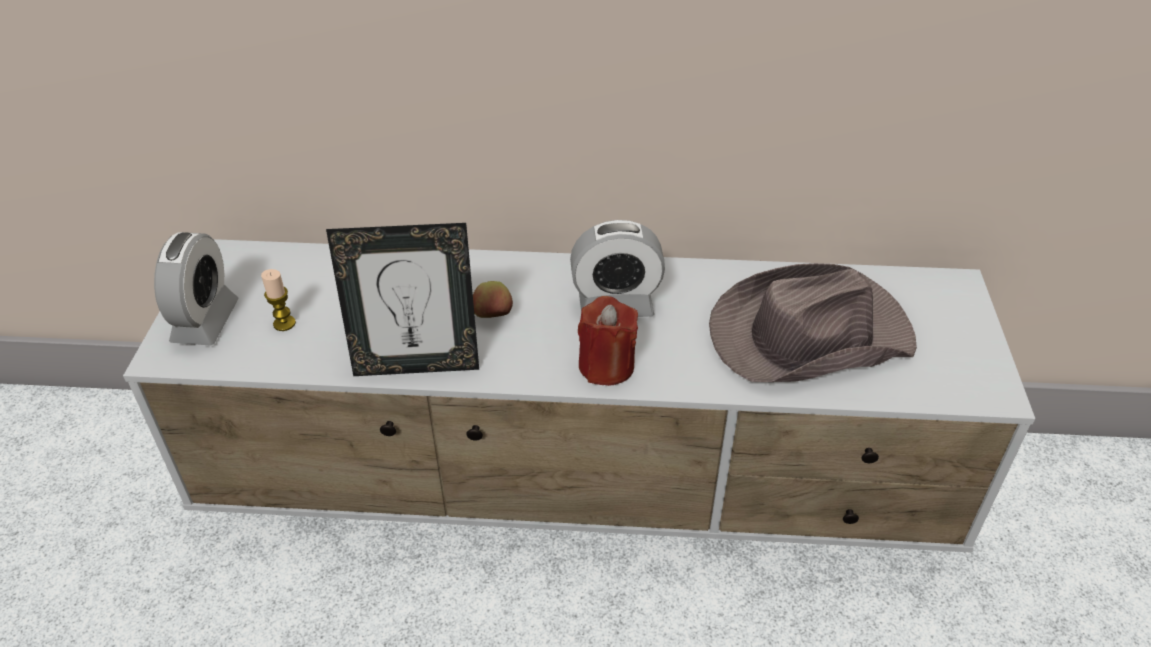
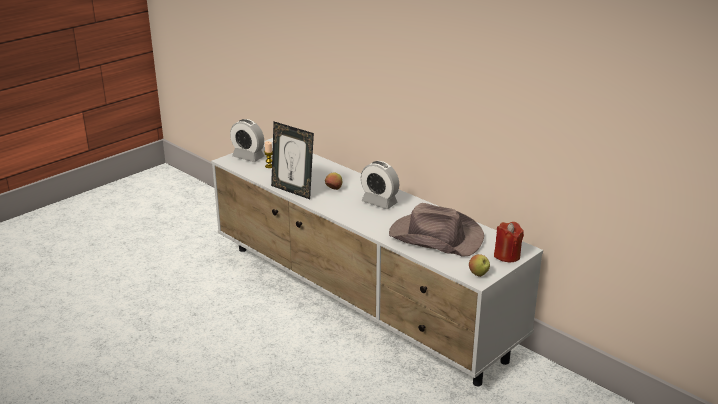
camera: 40 degrees right, 15 degrees down
(205, 321) = (248, 157): alarm clock -> alarm clock turned 75 degrees clockwise
(606, 366) = (351, 215): red candle -> red candle (507, 255)
(980, 382) = (478, 274): none -> apple

